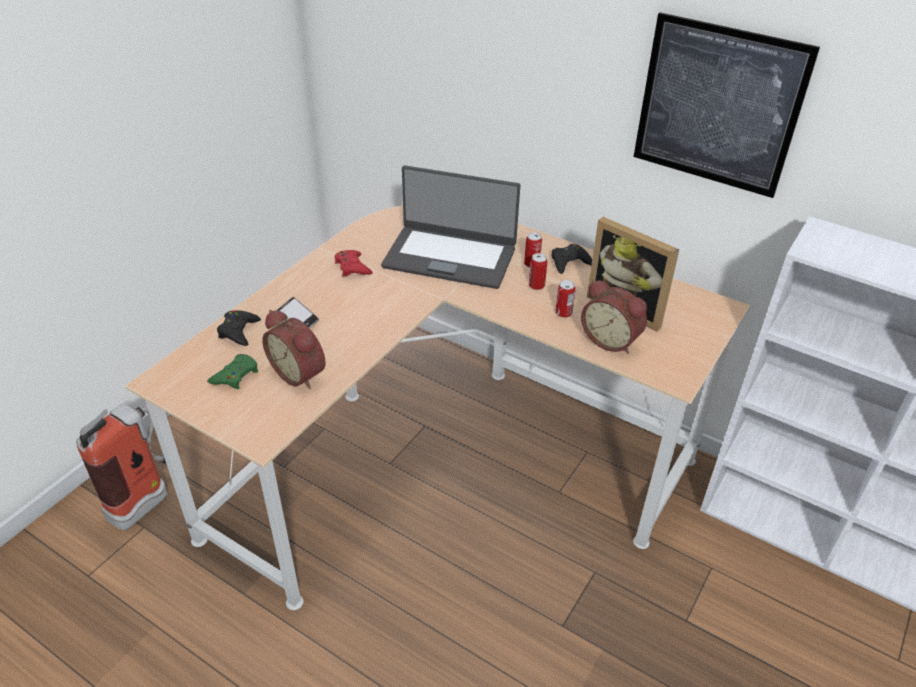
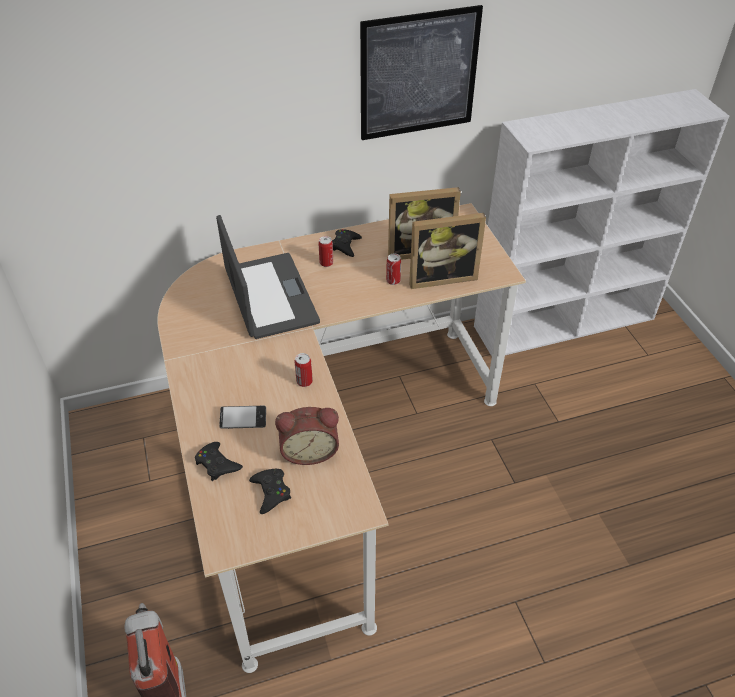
camera: 50 degrees left, 5 degrees up
(235, 375) = (271, 492): green game controller -> black game controller
(352, 267) = (216, 354): red game controller -> none
(450, 256) = (269, 296): laptop -> laptop turned 75 degrees counterclockwise
(536, 285) = (351, 275): can -> can (304, 381)
(611, 339) = (441, 276): alarm clock -> picture frame

